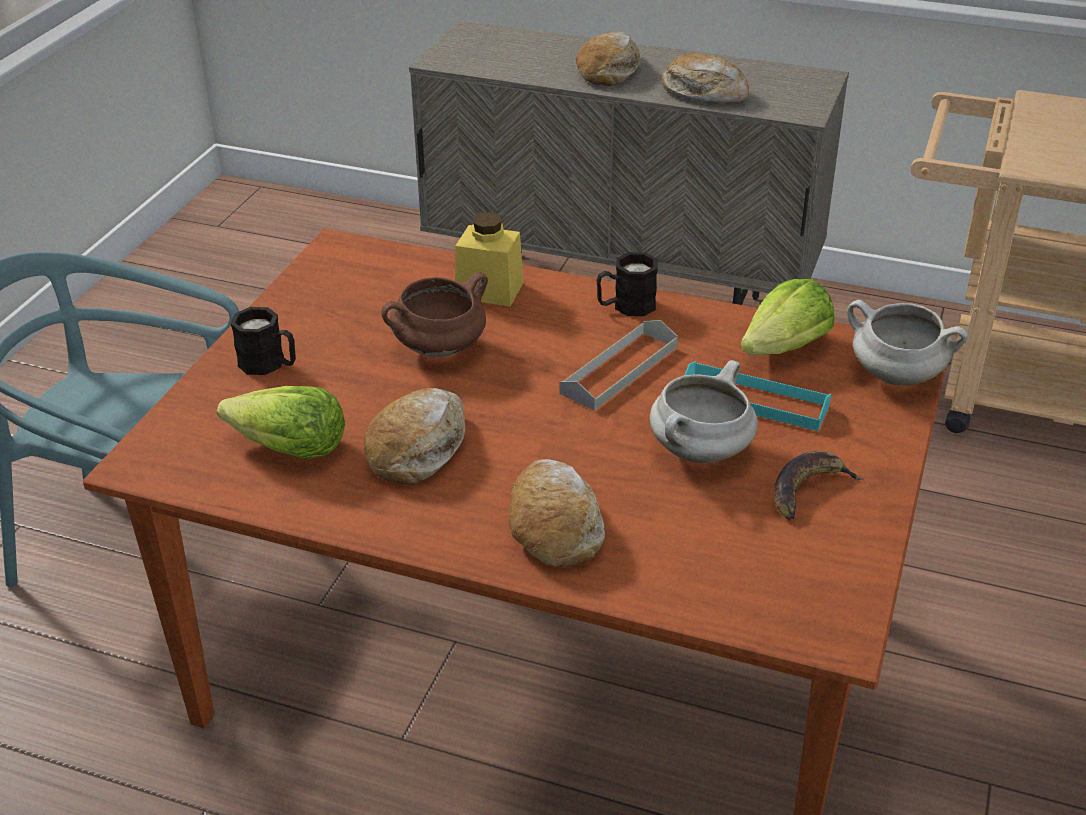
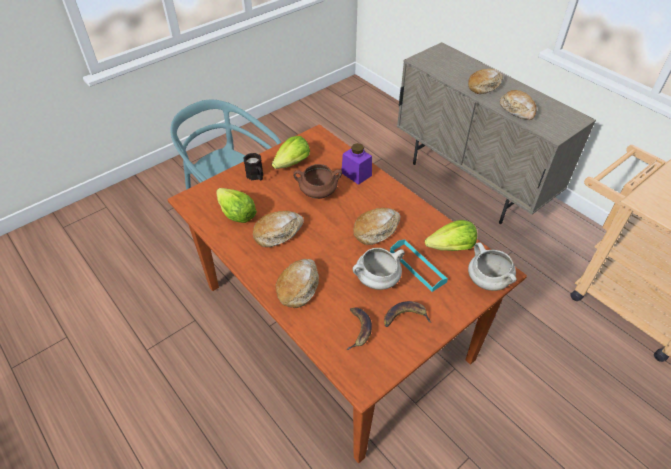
camera: 30 degrees right, 10 degrees up
(331, 315) = (292, 163): none -> lettuce
(489, 290) = (356, 174): yellow jar -> purple jar
(619, 370) = (376, 230): grey tray -> bread
(626, 306) = (402, 202): black mug -> none
(743, 547) = (359, 329): none -> banana

